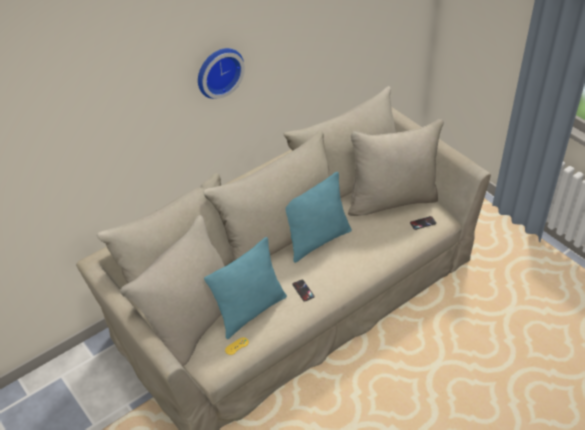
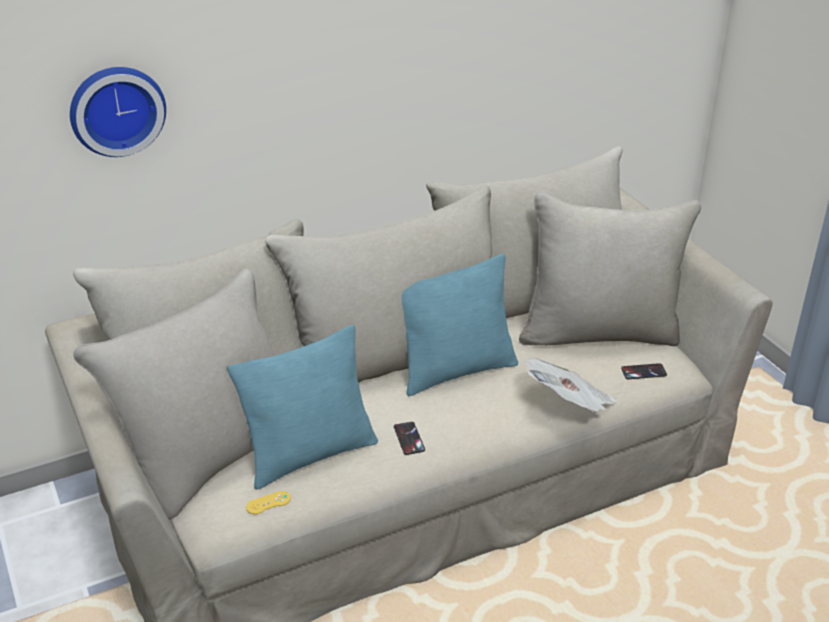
camera: 10 degrees right, 10 degrees down
(218, 71) = (326, 54): wall clock -> wall clock (116, 109)
(386, 252) = (569, 405): none -> newspaper

